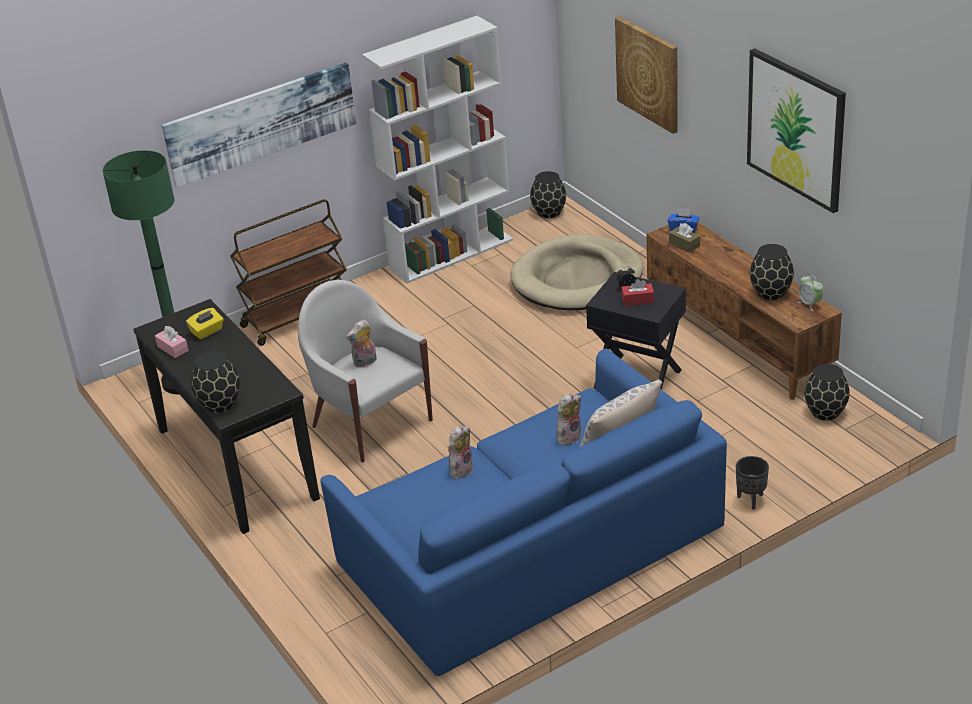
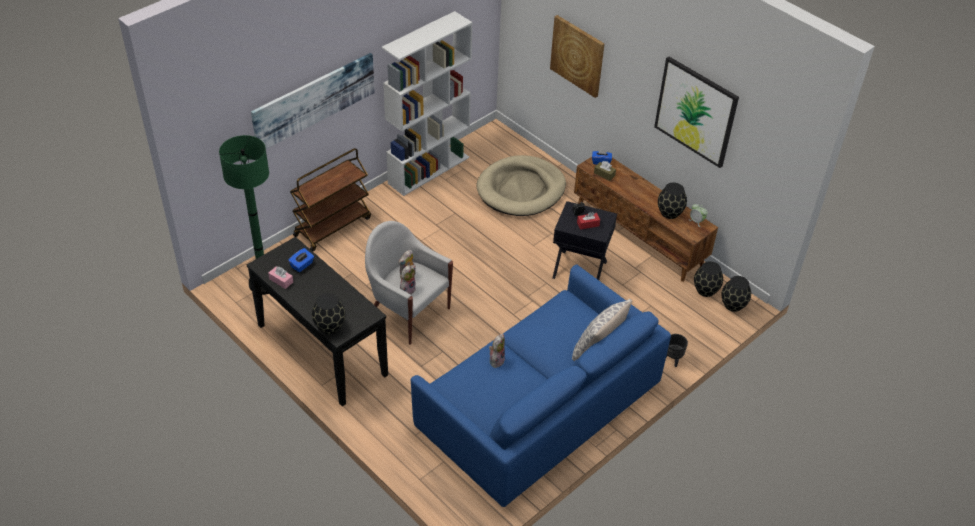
camera: 15 degrees left, 10 degrees up
(207, 332) = (302, 265): yellow tissue box -> blue tissue box
(549, 213) = (489, 134): black vase -> black vase (733, 305)
(568, 436) = (562, 331): plush toy -> plush toy (407, 289)

